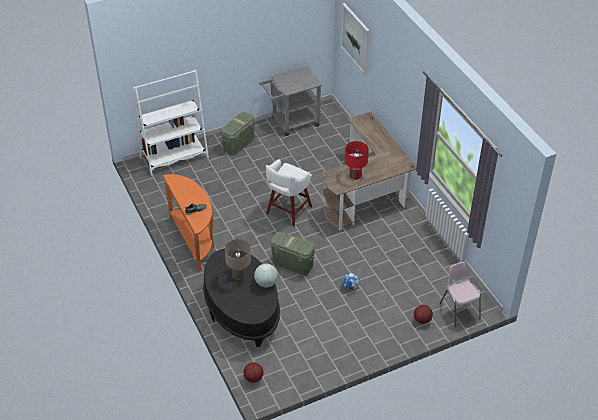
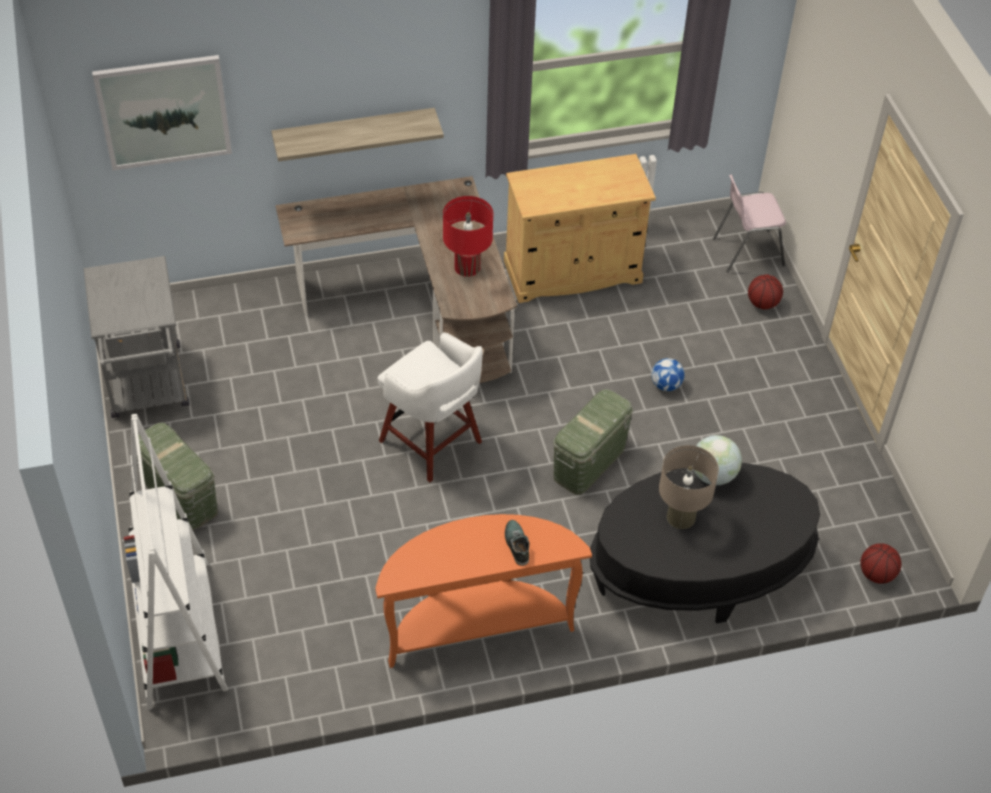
camera: 80 degrees left, 5 degrees up
(394, 106) = (354, 132): none -> shelf
(414, 243) = (572, 272): none -> beige cabinet

